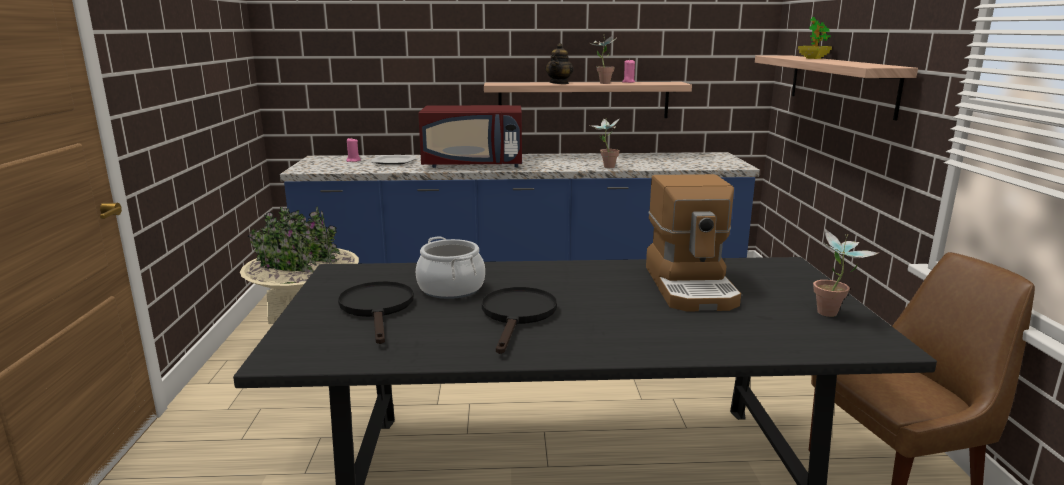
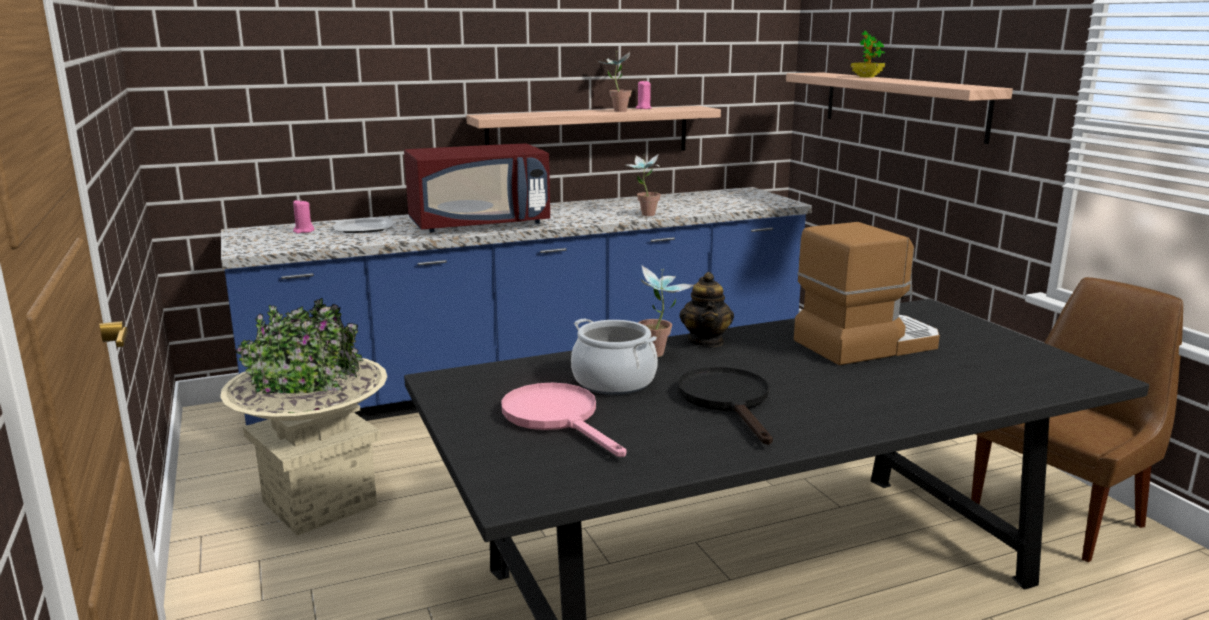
camera: 20 degrees left, 0 degrees up
(378, 308) = (557, 418): black frying pan -> pink frying pan
(559, 83) = (566, 113): teapot -> teapot (706, 341)
(691, 286) = (865, 343): coffee machine -> coffee machine turned 90 degrees counterclockwise
(833, 315) = (1024, 354): potted plant -> potted plant (659, 355)

